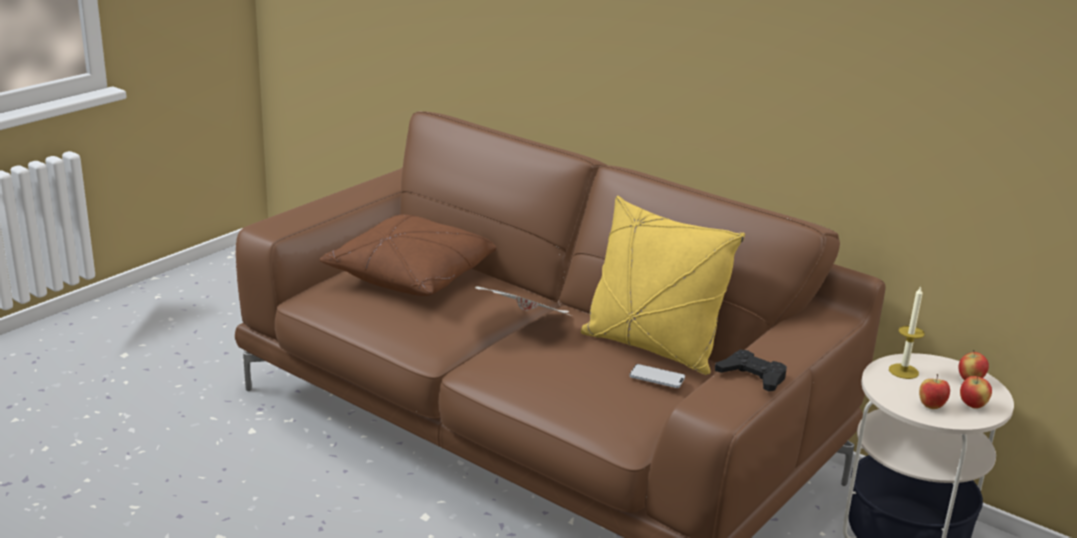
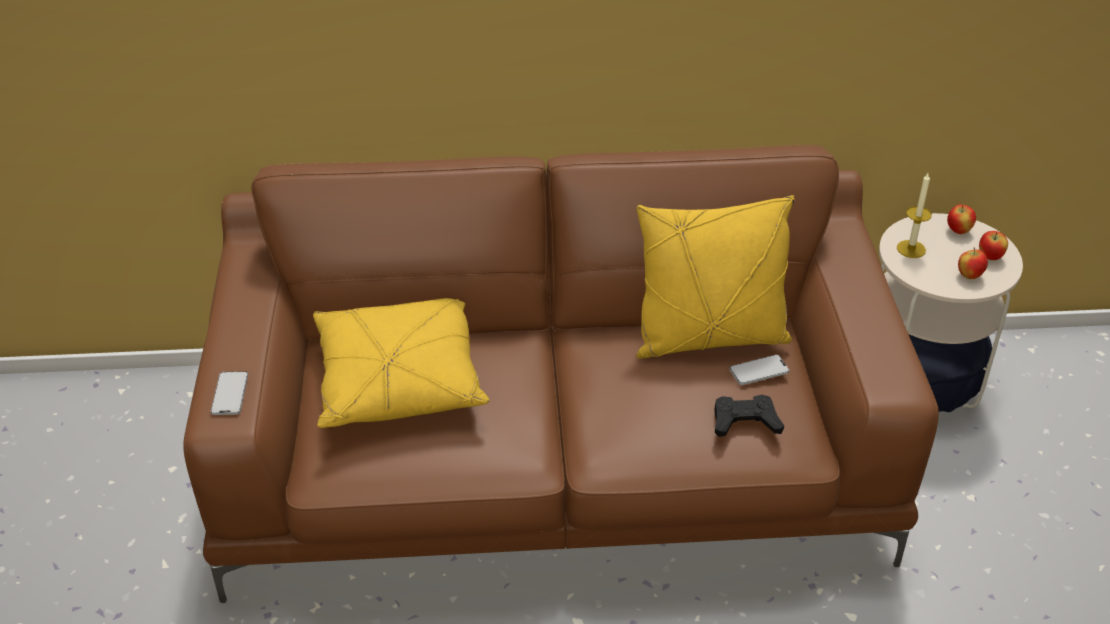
camera: 40 degrees left, 15 degrees up
(291, 220) = (230, 394): none -> phone
(413, 275) = (398, 381): brown pillow -> yellow pillow
(527, 326) = (579, 378): newspaper -> none
(752, 376) = (877, 335): black game controller -> black game controller (745, 421)

